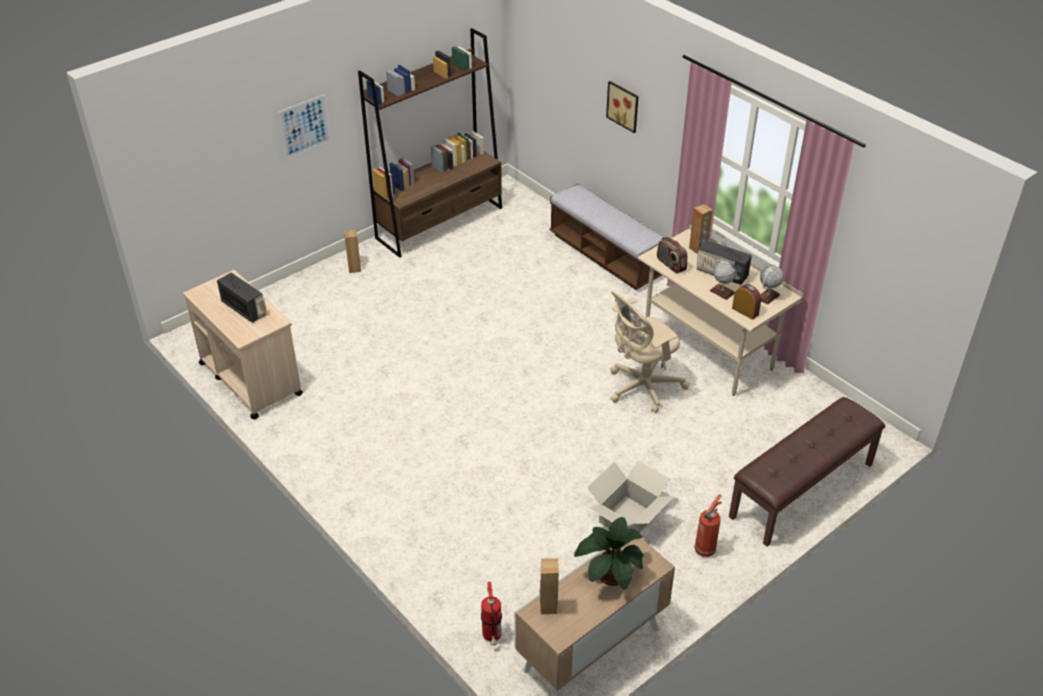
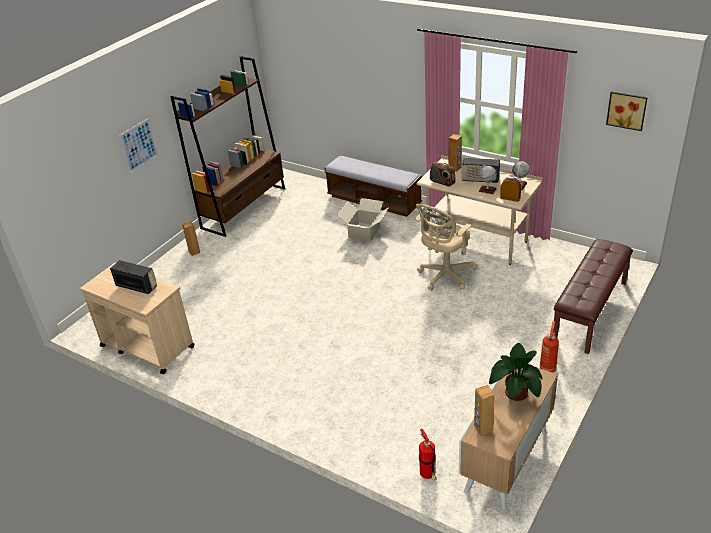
camera: 15 degrees left, 5 degrees down
(624, 106) = (370, 84): picture -> picture (627, 110)
(628, 518) = (483, 363): cardboard box -> cardboard box (365, 232)

